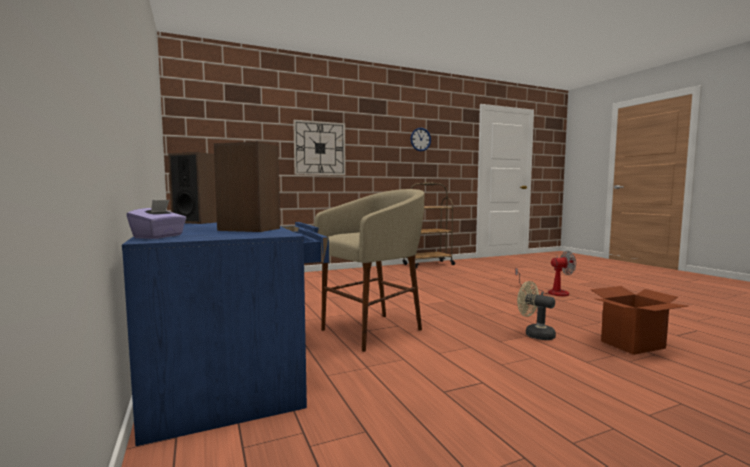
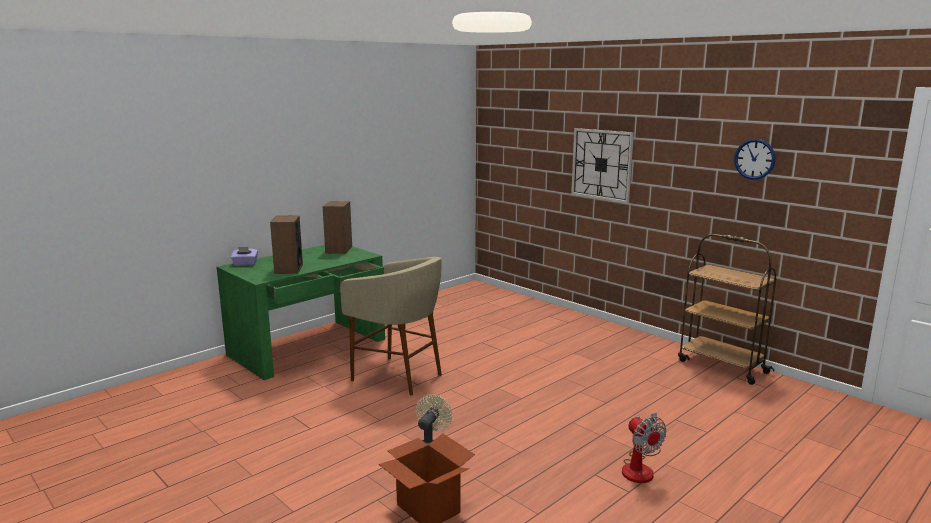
camera: 70 degrees right, 10 degrees up
(234, 365) = (313, 349): blue desk -> green desk

